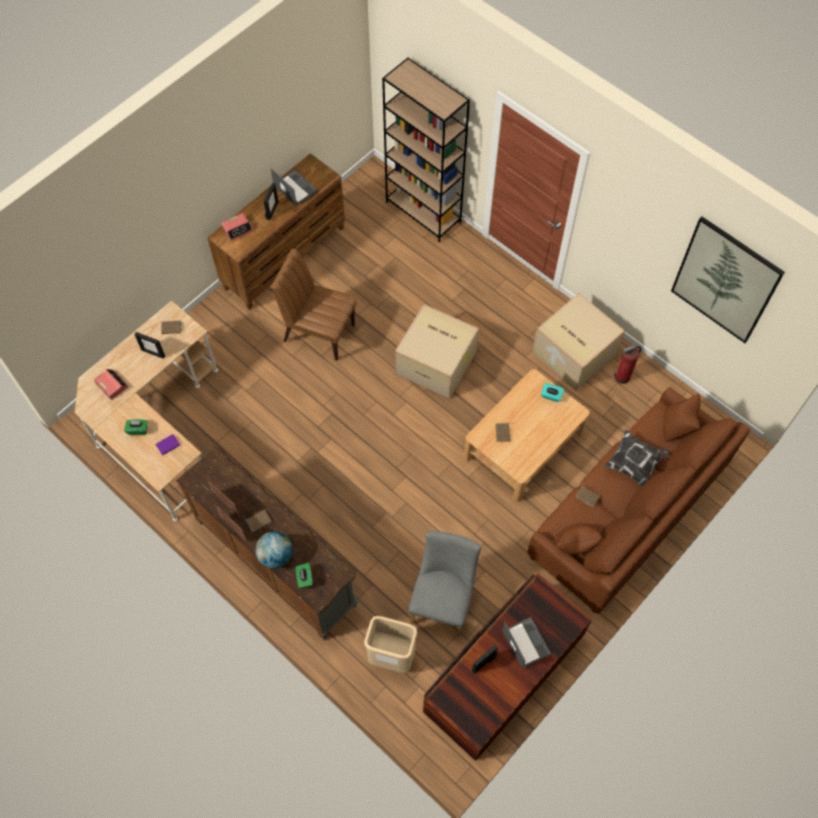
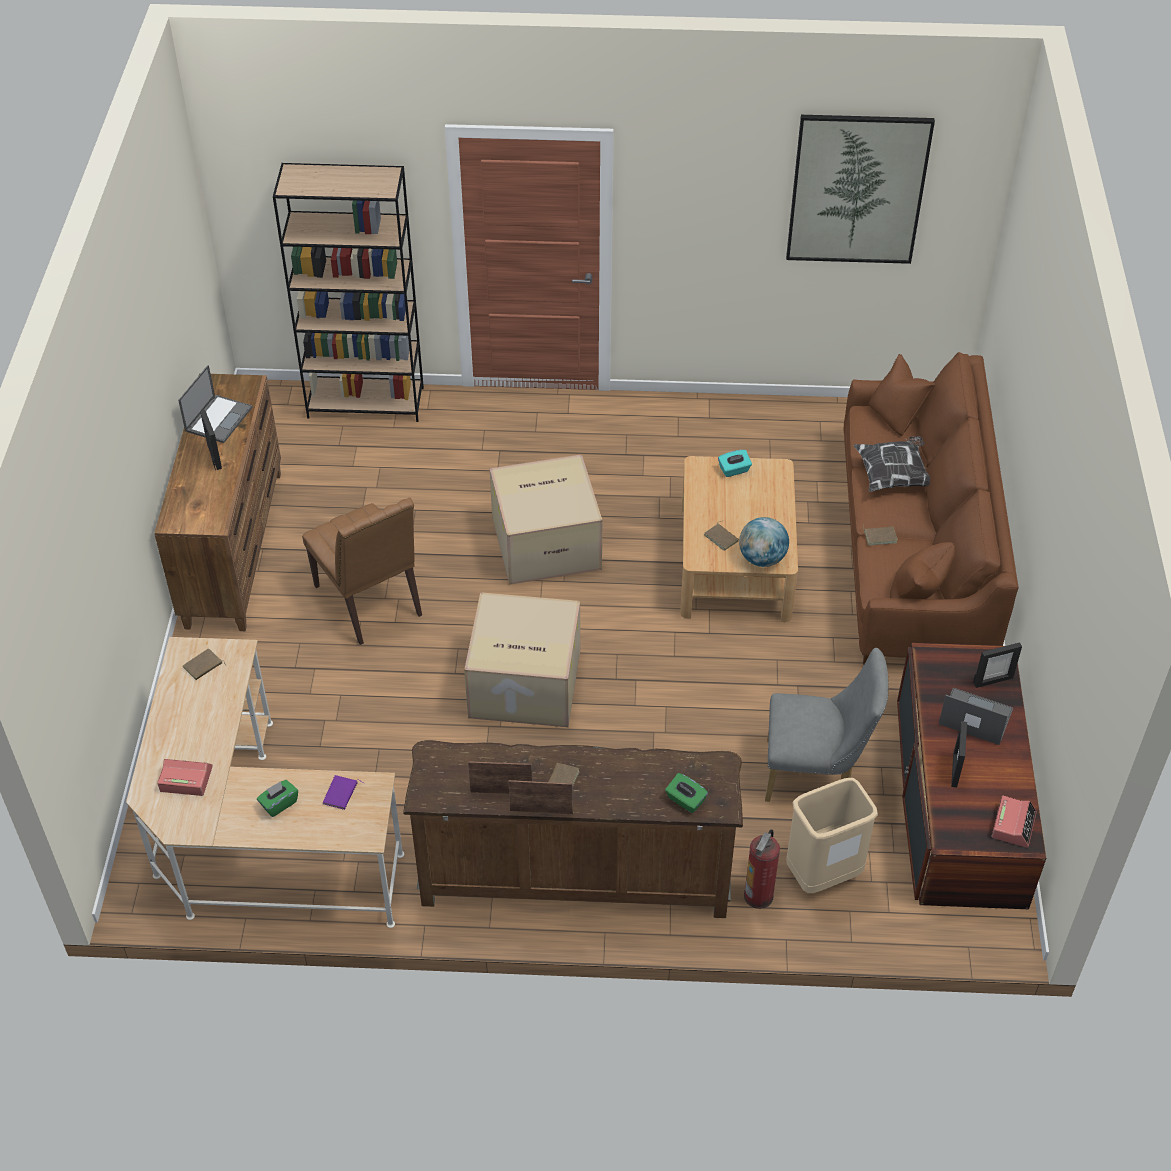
camera: 40 degrees left, 15 degrees down
(153, 352) = (206, 707): picture frame -> picture frame (993, 680)
(237, 229) = (187, 501): alarm clock -> alarm clock (1013, 825)
(275, 555) = (624, 802): globe -> globe (762, 558)
(294, 188) = (219, 418): laptop -> laptop turned 105 degrees clockwise
(319, 333) = (367, 600): brown chair -> brown chair turned 105 degrees counterclockwise
(443, 599) = (816, 774): grey chair -> grey chair turned 120 degrees clockwise
(572, 353) = (691, 440): cardboard box -> cardboard box (523, 684)
(622, 376) = (768, 430): fire extinguisher -> fire extinguisher (758, 896)

